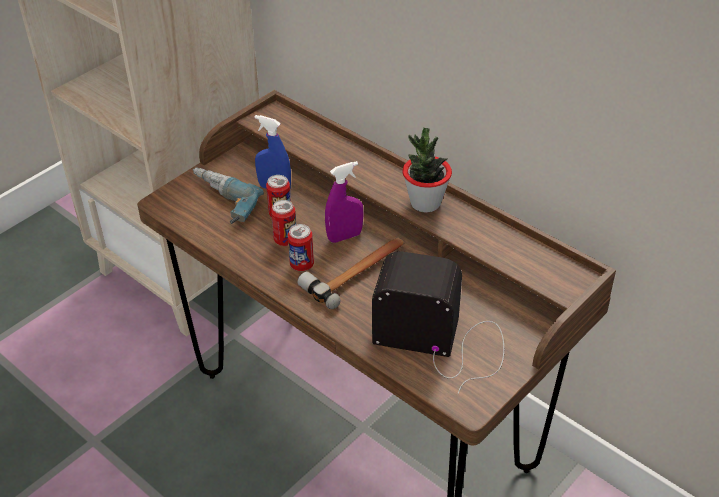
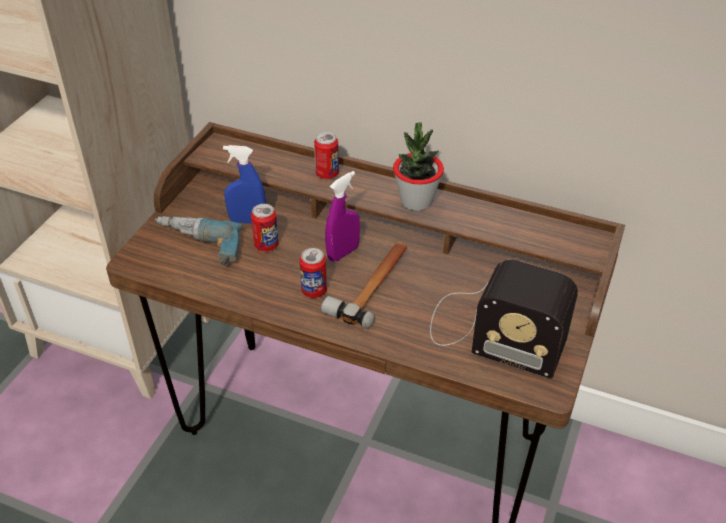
camera: 20 degrees left, 0 degrees up
(285, 240) = (284, 270): can -> can (327, 174)
(443, 341) = (491, 332): radio -> radio turned 150 degrees counterclockwise

